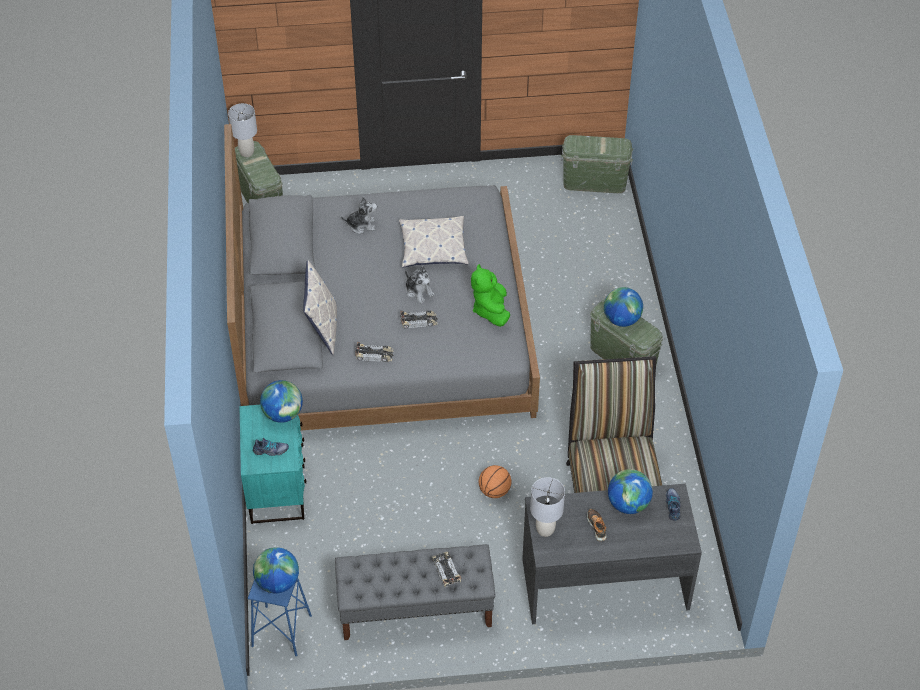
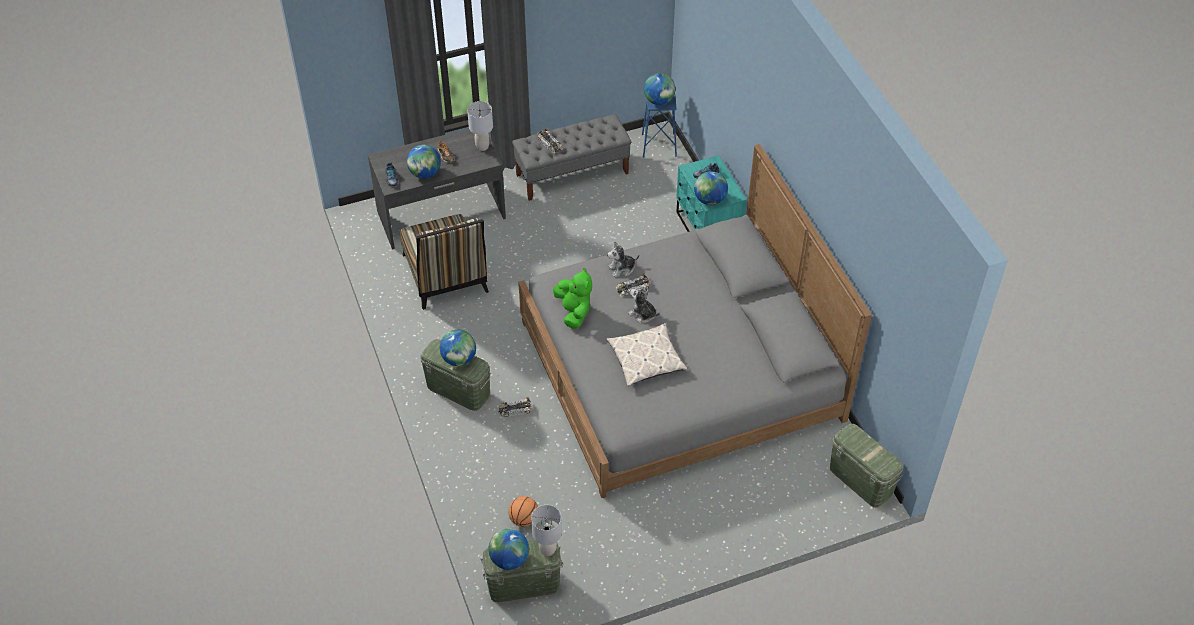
camera: 165 degrees right, 0 degrees up
(247, 153) = (885, 460): grey table lamp -> grey table lamp (547, 550)
(322, 328) = (711, 266): pillow -> none
(361, 225) = (722, 367): plush toy -> plush toy (622, 268)
(374, 355) = (658, 254): toy car -> toy car (514, 409)
(494, 491) = (540, 259): basketball -> basketball (524, 519)
(608, 144) = (509, 559): none -> globe

